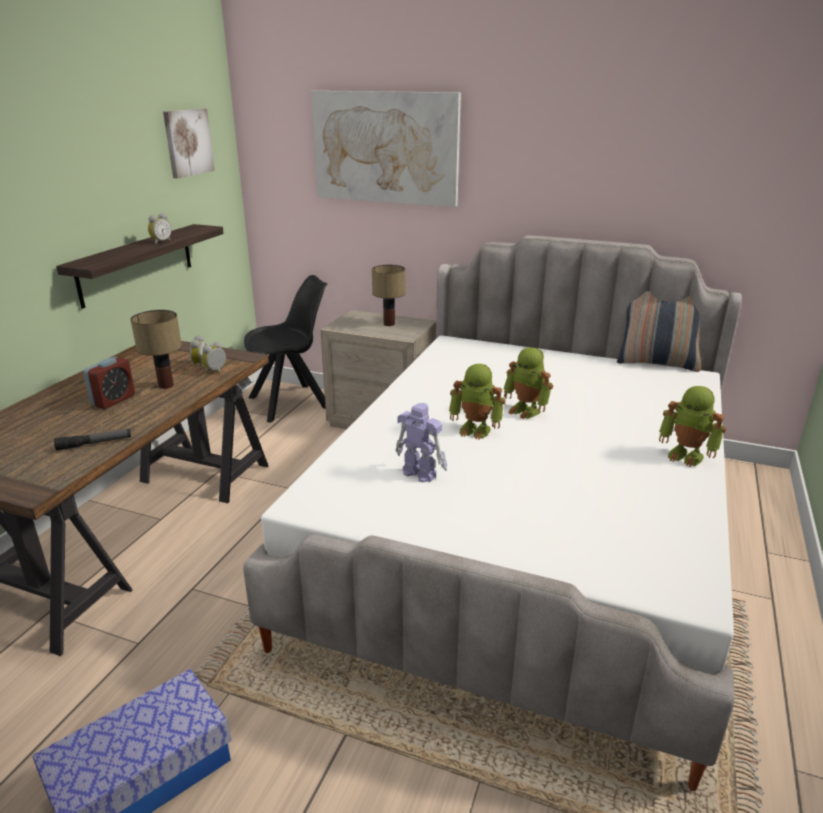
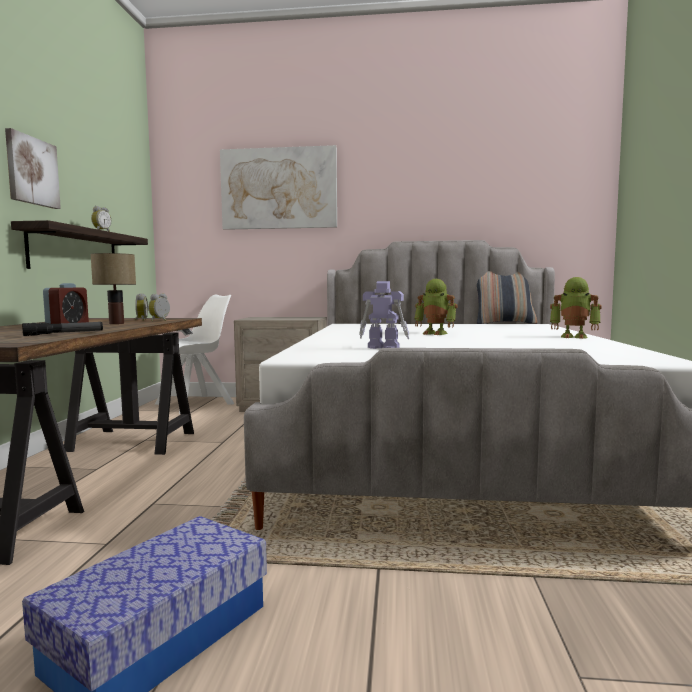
camera: 15 degrees left, 20 degrees down
(188, 142) = (119, 174): picture -> picture (32, 171)
(292, 402) = (197, 404): black chair -> white chair
(389, 324) = (289, 318): table lamp -> none
(476, 429) = (406, 338): toy robot -> none

